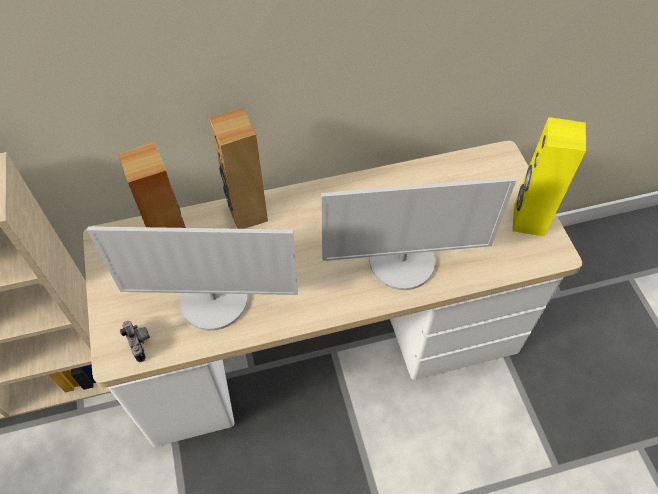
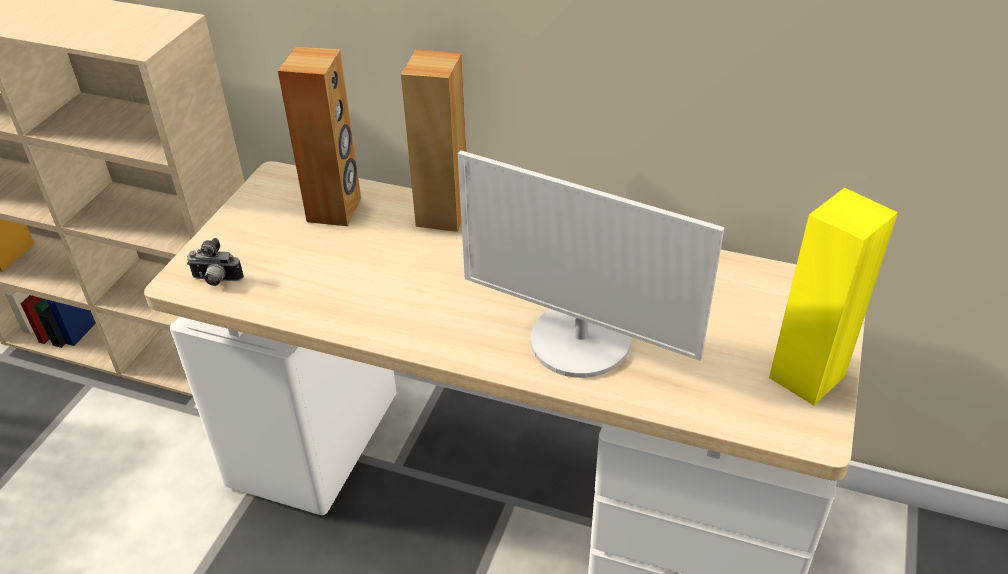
camera: 35 degrees right, 15 degrees down
(140, 343) = (216, 281): camera -> camera turned 90 degrees clockwise
(214, 299) = (327, 277): monitor -> none

